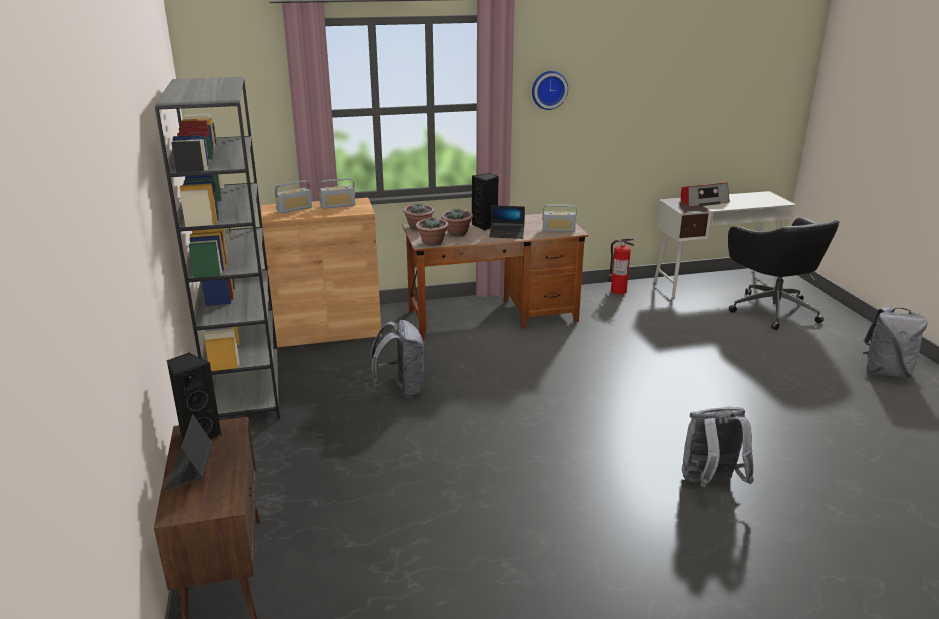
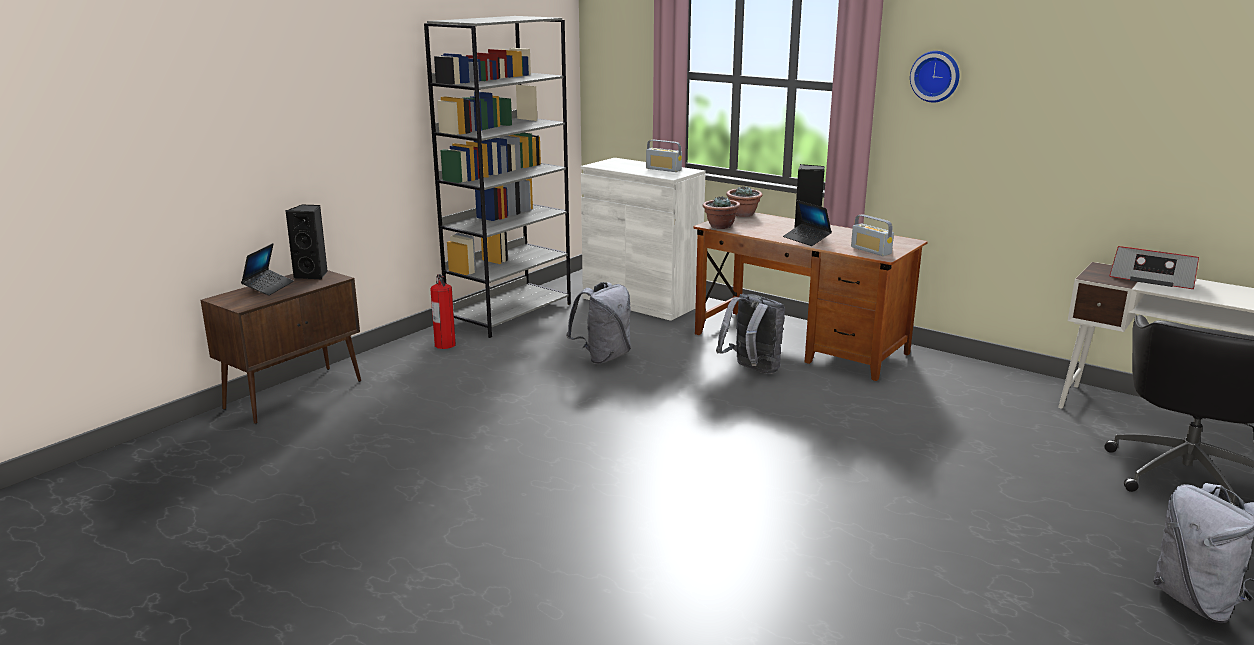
camera: 50 degrees right, 5 degrees down
(191, 472) = (268, 287): laptop -> laptop turned 150 degrees clockwise
(294, 209) = (626, 164): radio -> none
(328, 330) = (641, 302): brown cabinet -> white cabinet
(457, 233) = (762, 227): potted plant -> none
(618, 291) = (997, 377): fire extinguisher -> fire extinguisher (445, 344)
(710, 483) = (683, 541): grey backpack -> grey backpack (752, 370)

